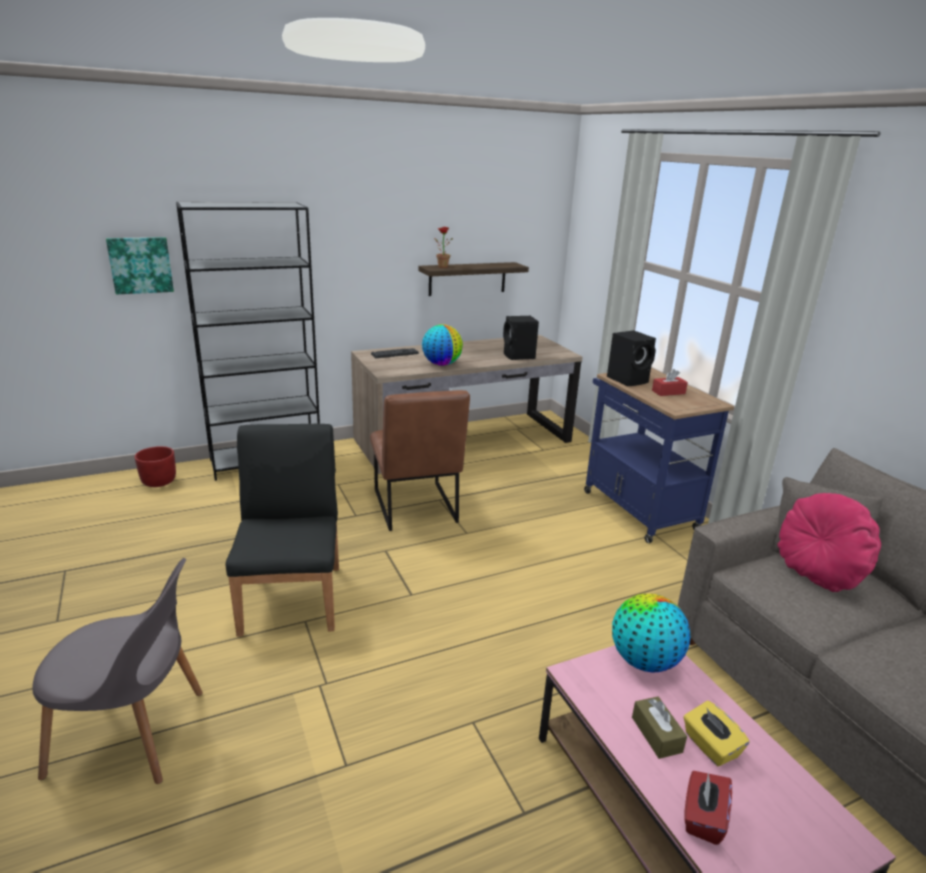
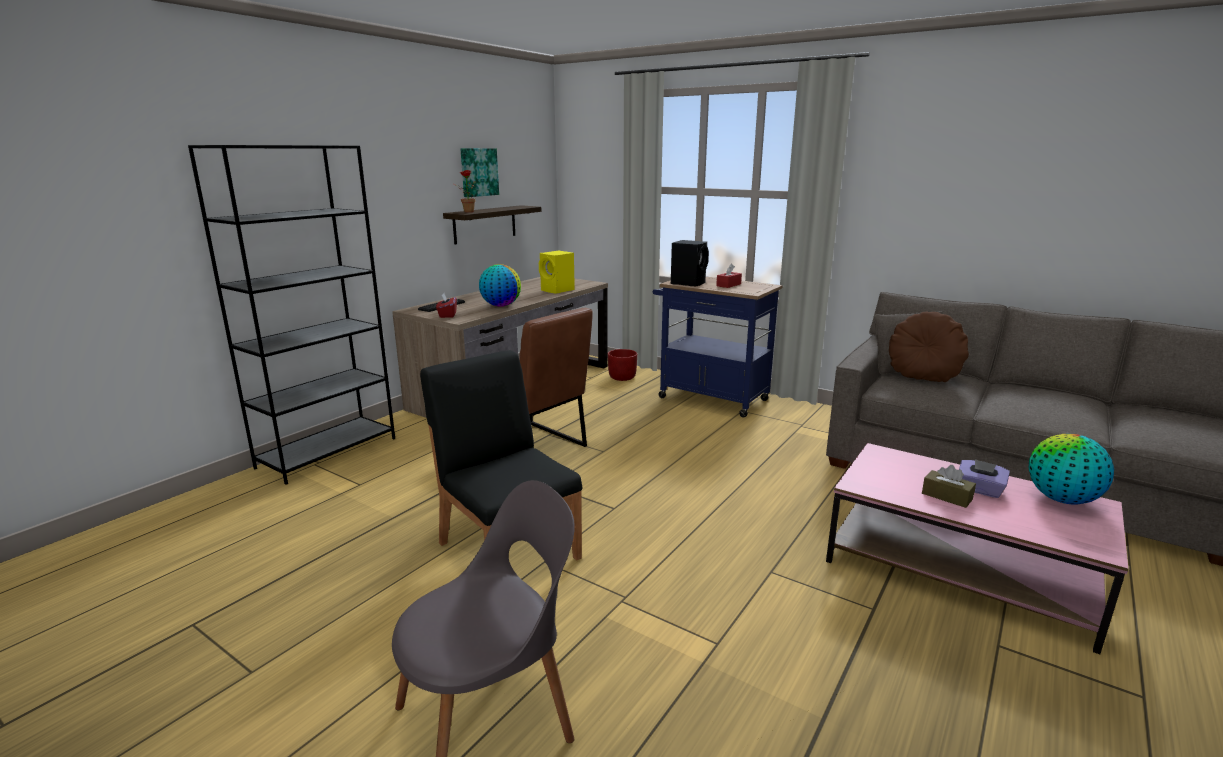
camera: 30 degrees left, 5 degrees down
(140, 265) = (146, 228): picture -> picture (478, 172)
(159, 481) = (210, 505): red planter -> red planter (622, 378)
(519, 356) = (558, 290): black speaker -> yellow speaker
(644, 661) = (883, 462): globe -> globe (1061, 499)
(703, 818) = (1027, 526): red tissue box -> red tissue box (447, 315)
(710, 746) = (979, 490): yellow tissue box -> purple tissue box
(816, 575) = (923, 378): pink pillow -> brown pillow

